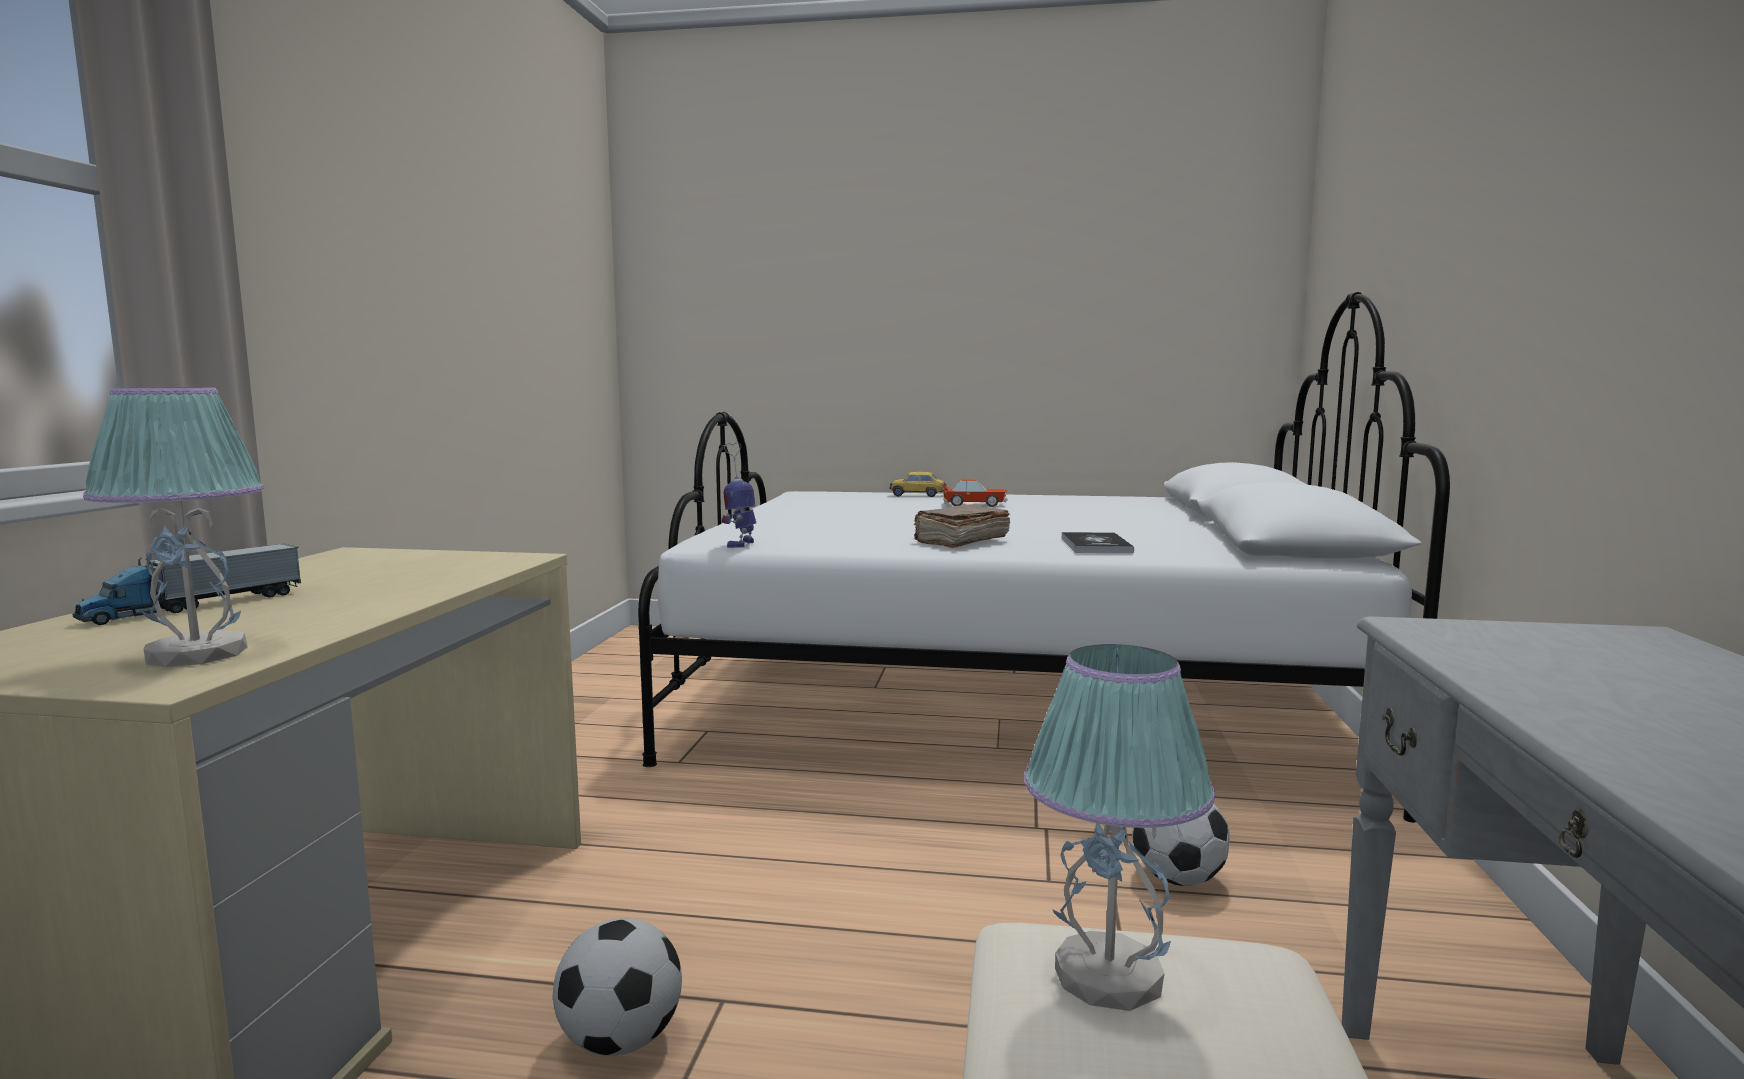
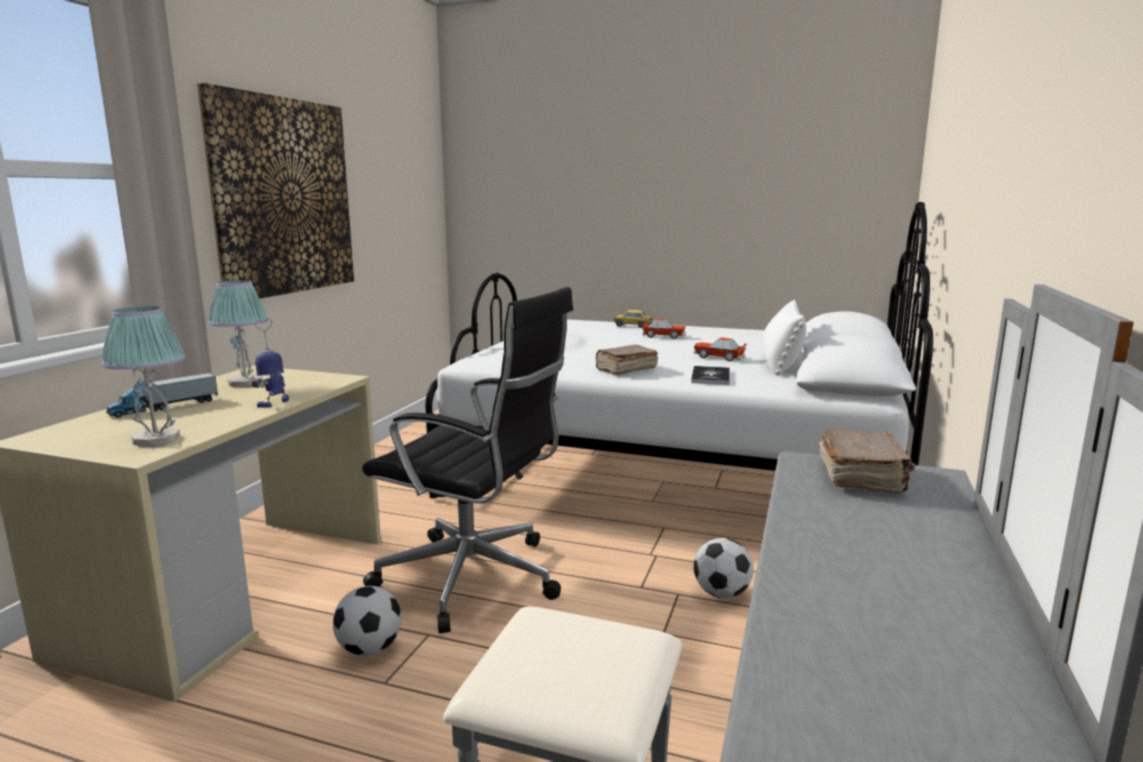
camera: 10 degrees right, 5 degrees up
(388, 275) = (284, 197): none -> picture
(741, 544) = (488, 366): toy robot -> toy robot (274, 403)
(769, 893) = (475, 579): none -> black office chair
(1080, 524) = (718, 357): none -> toy car
(1110, 976) = (557, 637): table lamp -> table lamp (246, 382)
(1172, 525) = (781, 361): none -> white pillow
(1540, 643) = (861, 477): none -> brown book

